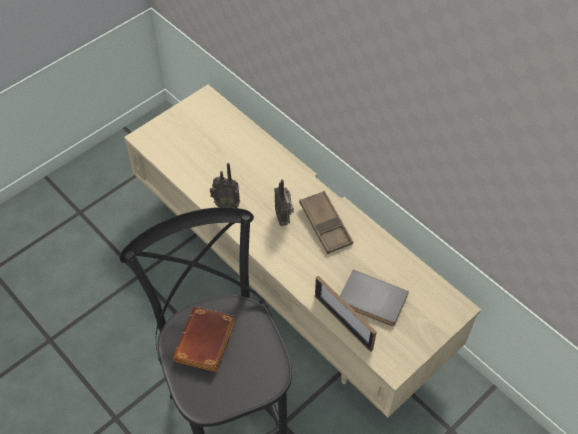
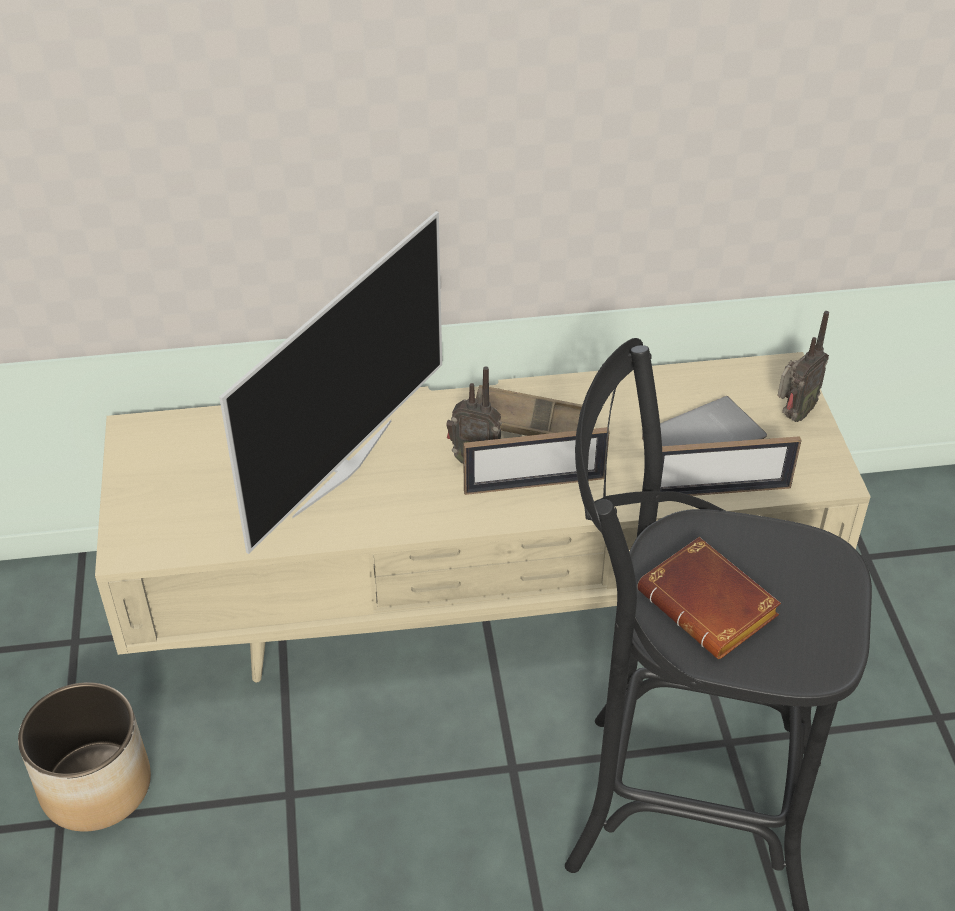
camera: 55 degrees left, 10 degrees down
(101, 212) = (96, 785): none -> planter
(226, 204) = (384, 513): radio -> radio (793, 415)
(241, 174) = (341, 467): none -> television
(287, 247) = (534, 484): none -> picture frame

